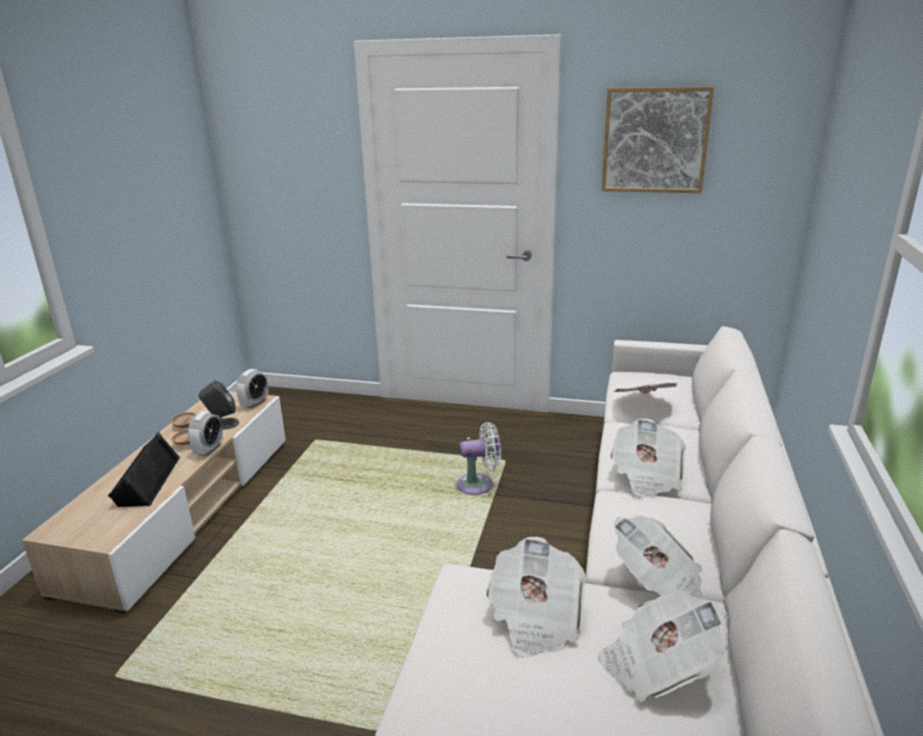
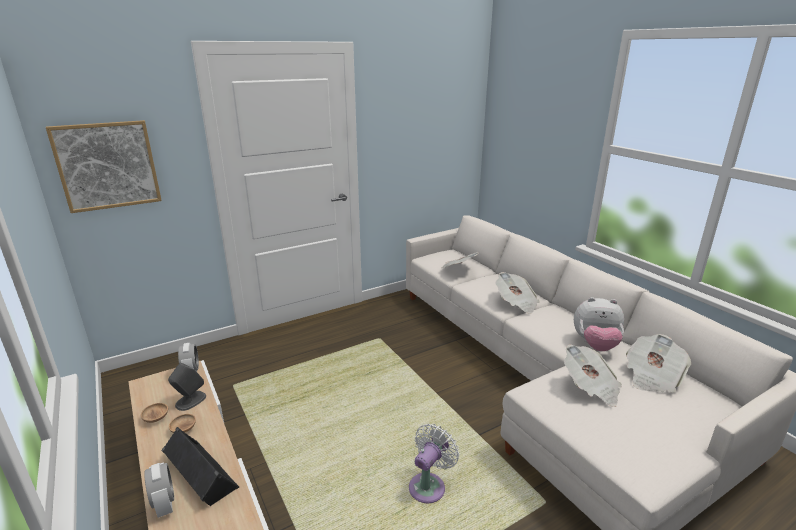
camera: 45 degrees left, 0 degrees up
(209, 450) = (214, 423): alarm clock -> alarm clock (164, 504)
(479, 485) = (385, 358): white fan -> white fan (429, 485)
(655, 140) = (410, 110): picture -> picture (107, 165)
(658, 581) = (595, 345): newspaper -> plush toy

